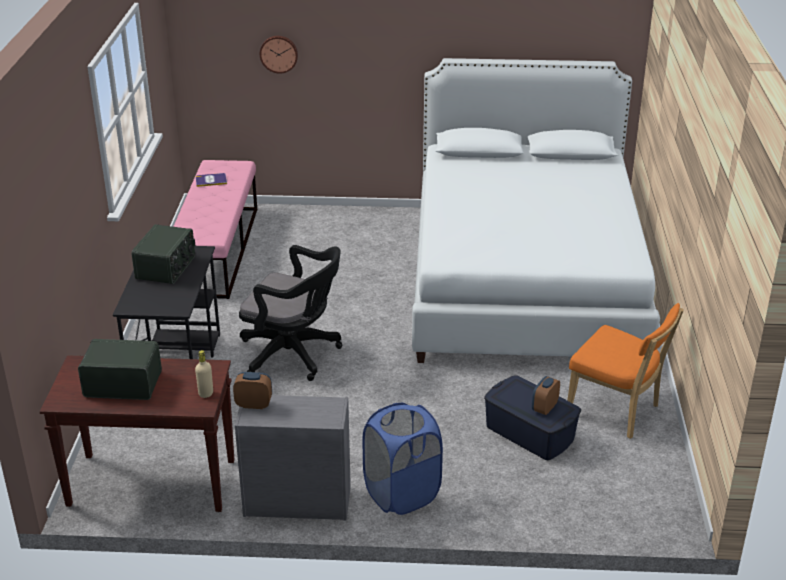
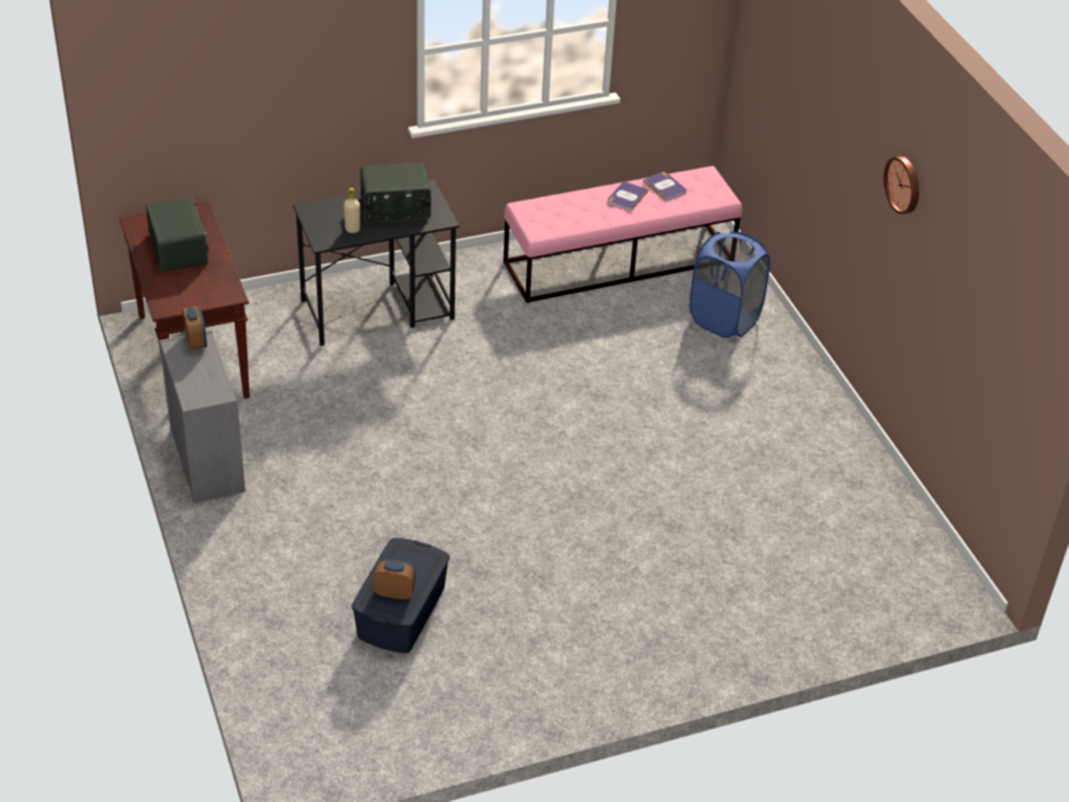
camera: 65 degrees right, 10 degrees up
(206, 393) = (186, 303): beige bottle -> beige bottle (352, 229)
(207, 196) = (627, 196): none -> book
(279, 53) = (794, 99): wall clock -> wall clock (904, 184)
(294, 355) = (448, 385): black office chair -> none
(402, 494) = (250, 533): blue laundry basket -> blue laundry basket (724, 319)
(524, 282) = (726, 539): white bed -> none
(616, 411) = (483, 683): orange chair -> none

